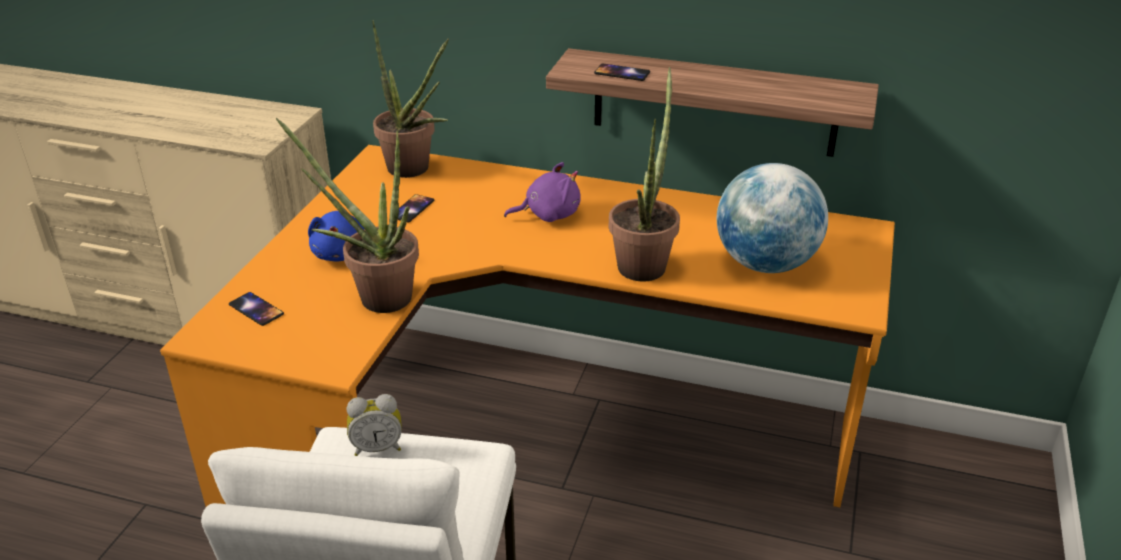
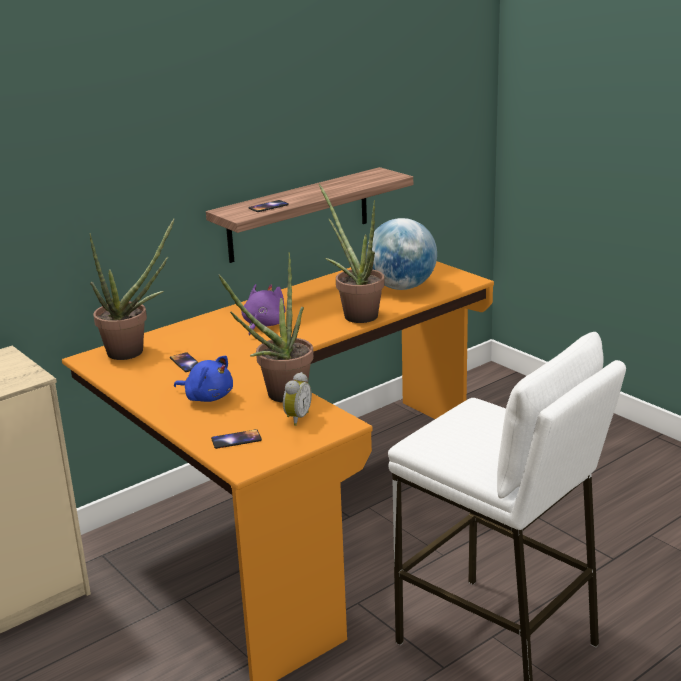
camera: 55 degrees left, 10 degrees down
(377, 447) = (438, 430): alarm clock -> alarm clock (296, 418)

